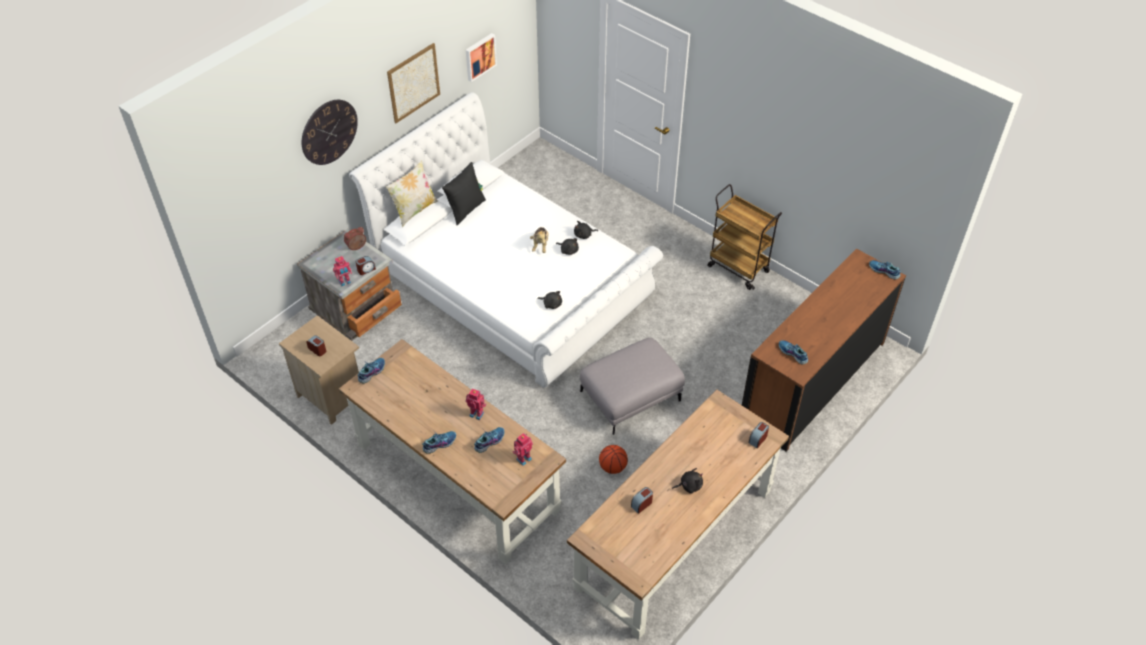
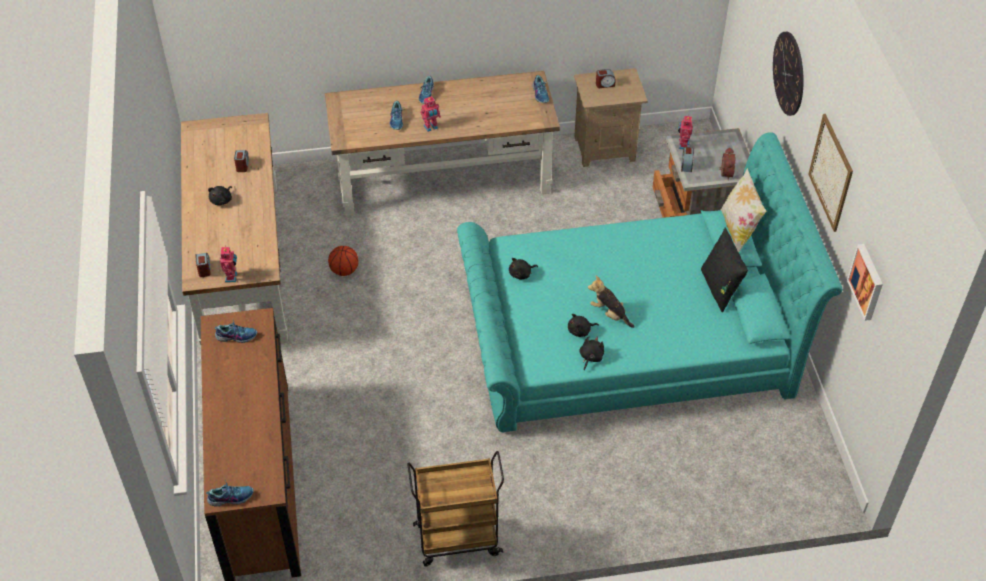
camera: 130 degrees right, 0 degrees up
(511, 282) = (628, 334): white bed -> turquoise bed
(523, 458) = (360, 128): toy robot -> toy robot (232, 277)
(630, 397) = (397, 329): grey ottoman -> none

